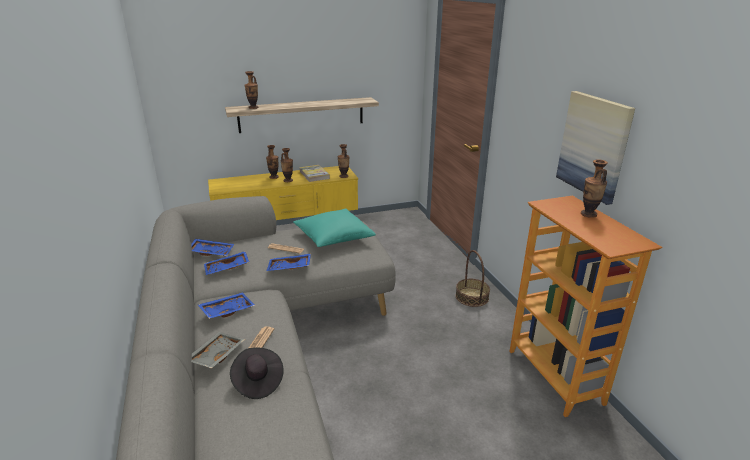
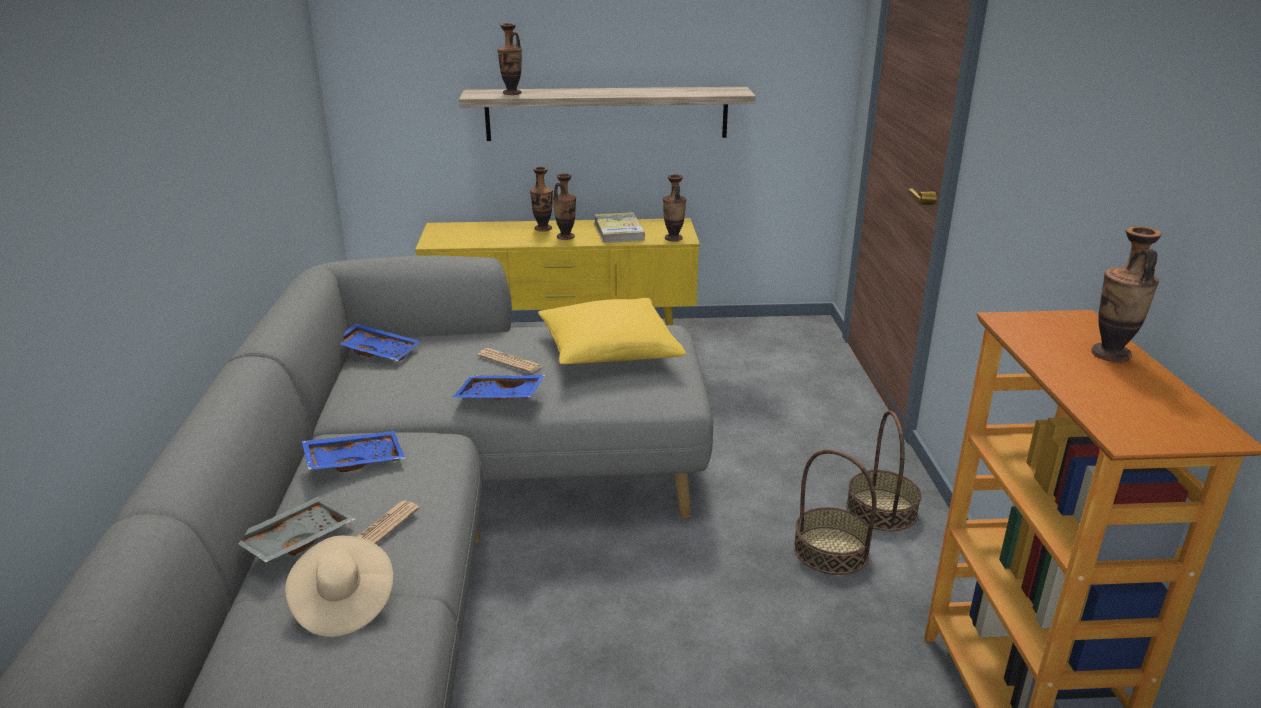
camera: 15 degrees right, 0 degrees up
(227, 268) = (390, 384): blue tray -> none
(257, 381) = (342, 603): black hat -> beige hat
(333, 237) = (608, 351): turquoise pillow -> yellow pillow
(456, 319) = (831, 550): none -> basket
(594, 146) = (1146, 197): picture -> none

